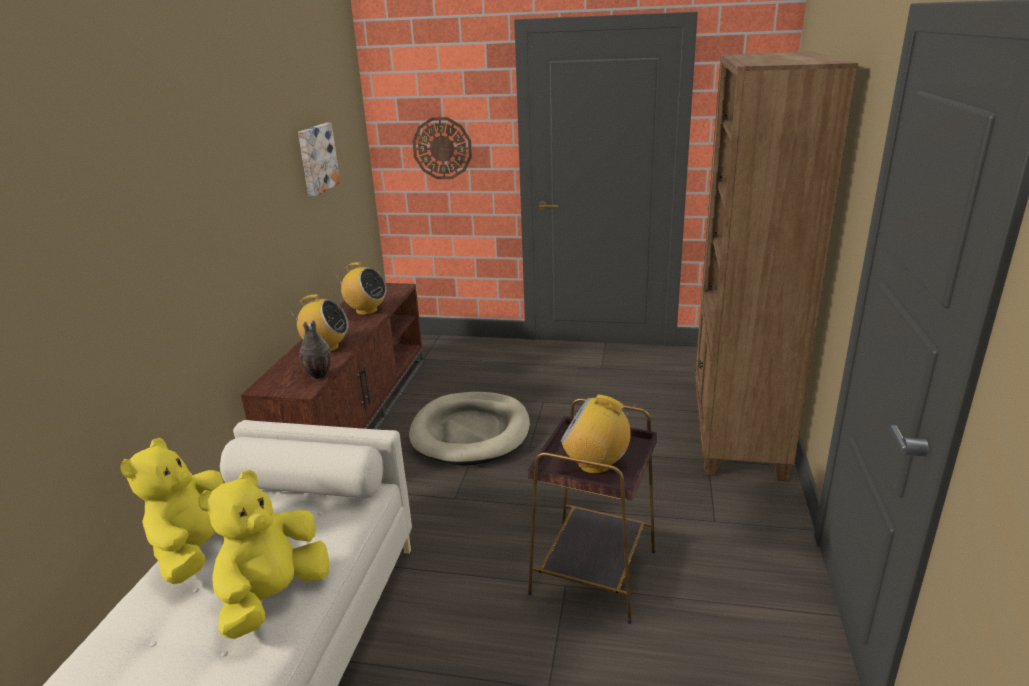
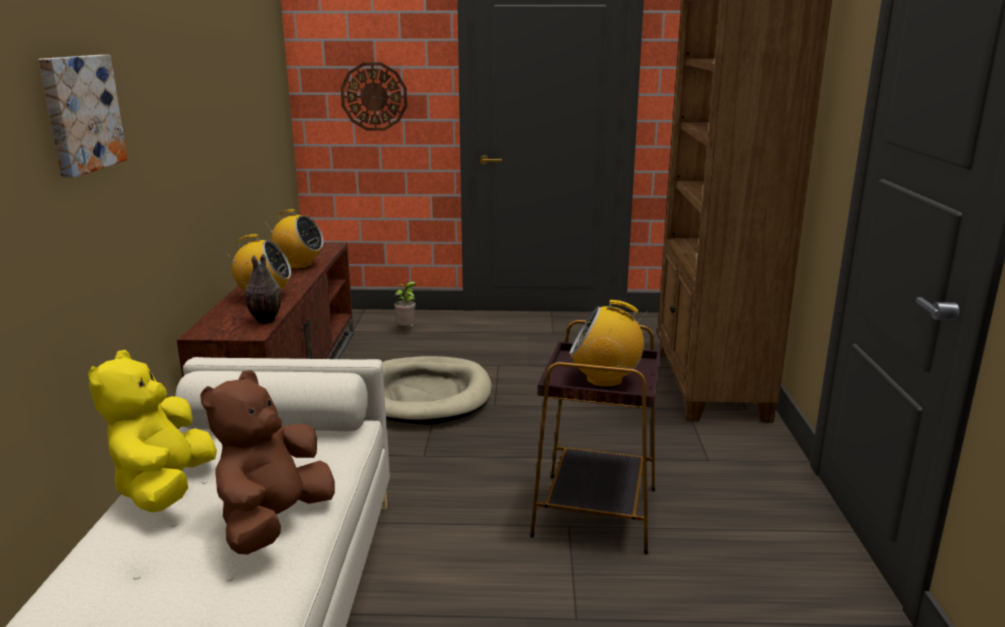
camera: 10 degrees left, 5 degrees down
(273, 598) = (274, 523): yellow plush toy -> brown plush toy
(316, 158) = (245, 92): picture -> picture (80, 113)
(471, 358) = (407, 329): none -> potted plant

